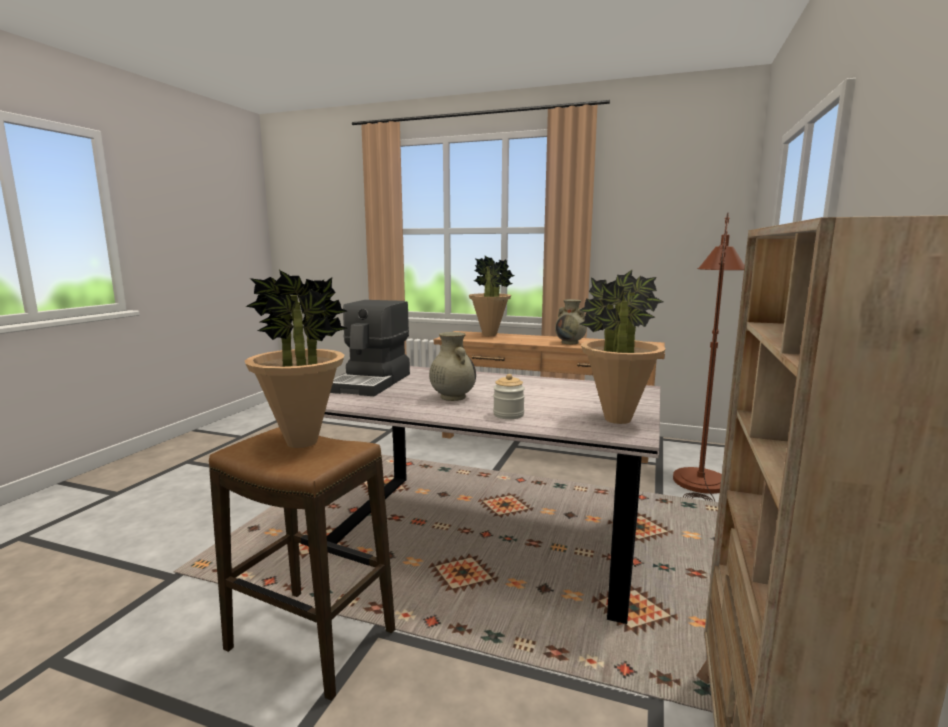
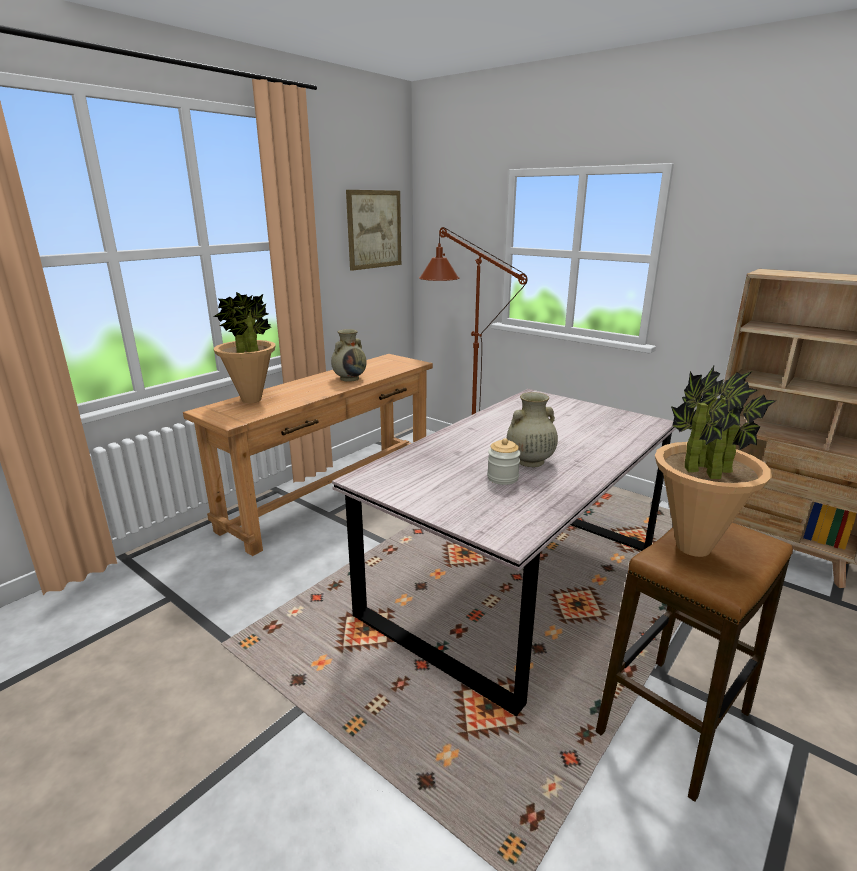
camera: 70 degrees left, 10 degrees up
(372, 382) = (440, 495): coffee machine -> none
(508, 415) = (597, 448): jar -> jar (502, 478)
(617, 419) = (616, 418): potted plant -> none
(685, 219) = (374, 229): none -> picture

